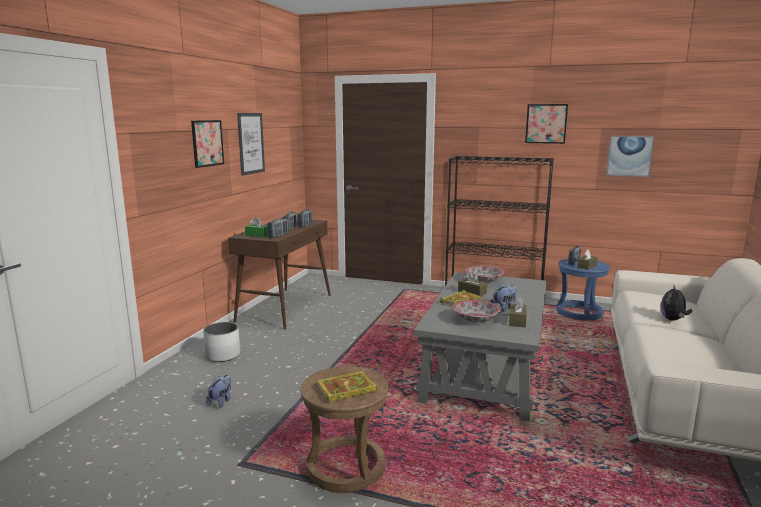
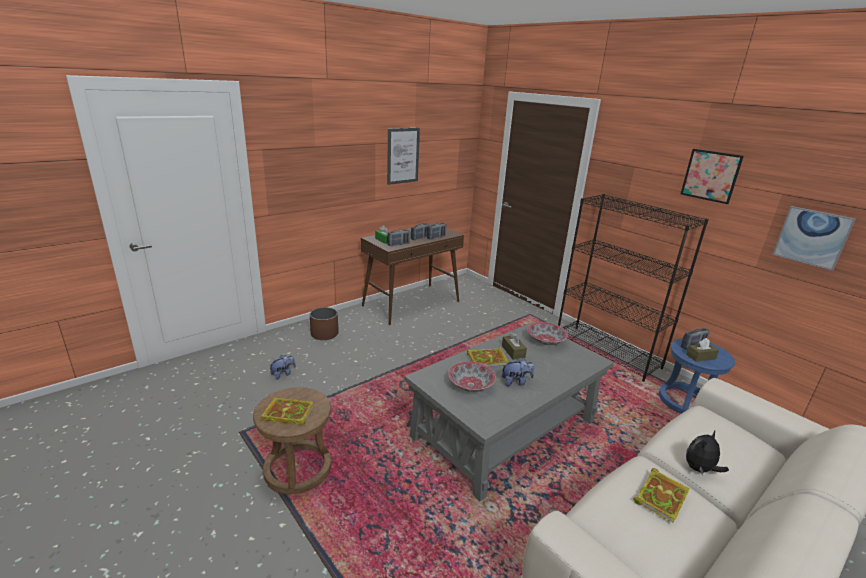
camera: 30 degrees right, 10 degrees up
(207, 143) = (348, 156): picture -> none
(223, 355) = (324, 334): white planter -> brown planter
(517, 321) = (507, 402): brown tissue box -> none
(677, 337) = (661, 496): none -> book

